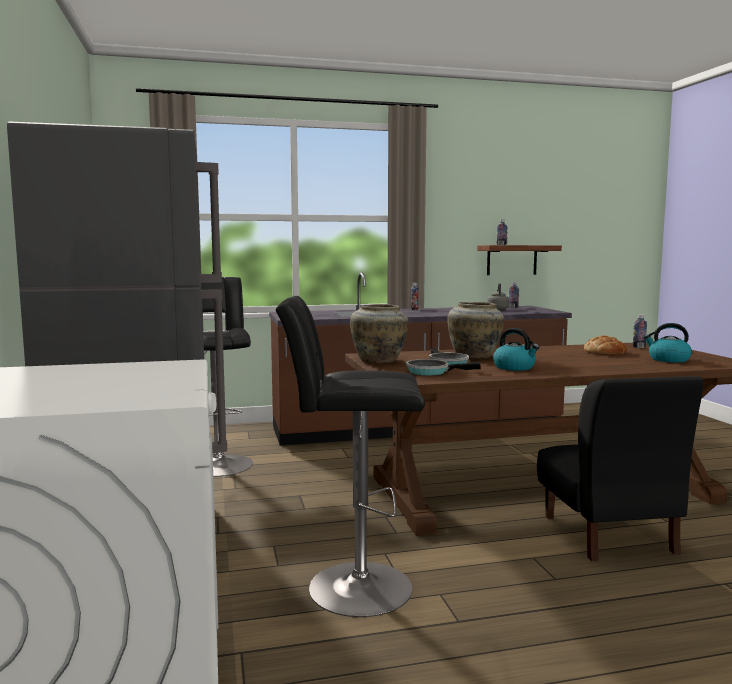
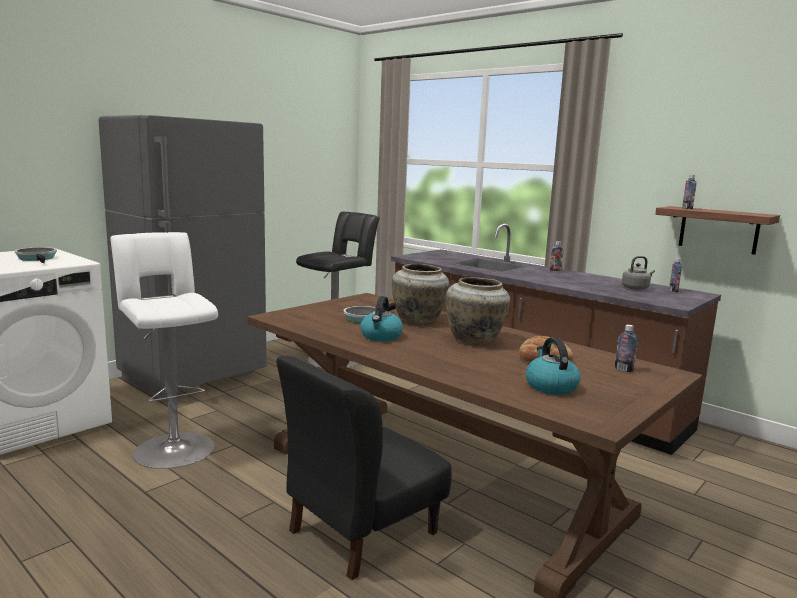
camera: 55 degrees right, 5 degrees up
(352, 588) = (172, 447): black stool -> white stool
(379, 361) = (346, 303): beige vase -> beige vase (475, 340)
(431, 372) = (319, 318): frying pan -> frying pan (37, 258)

